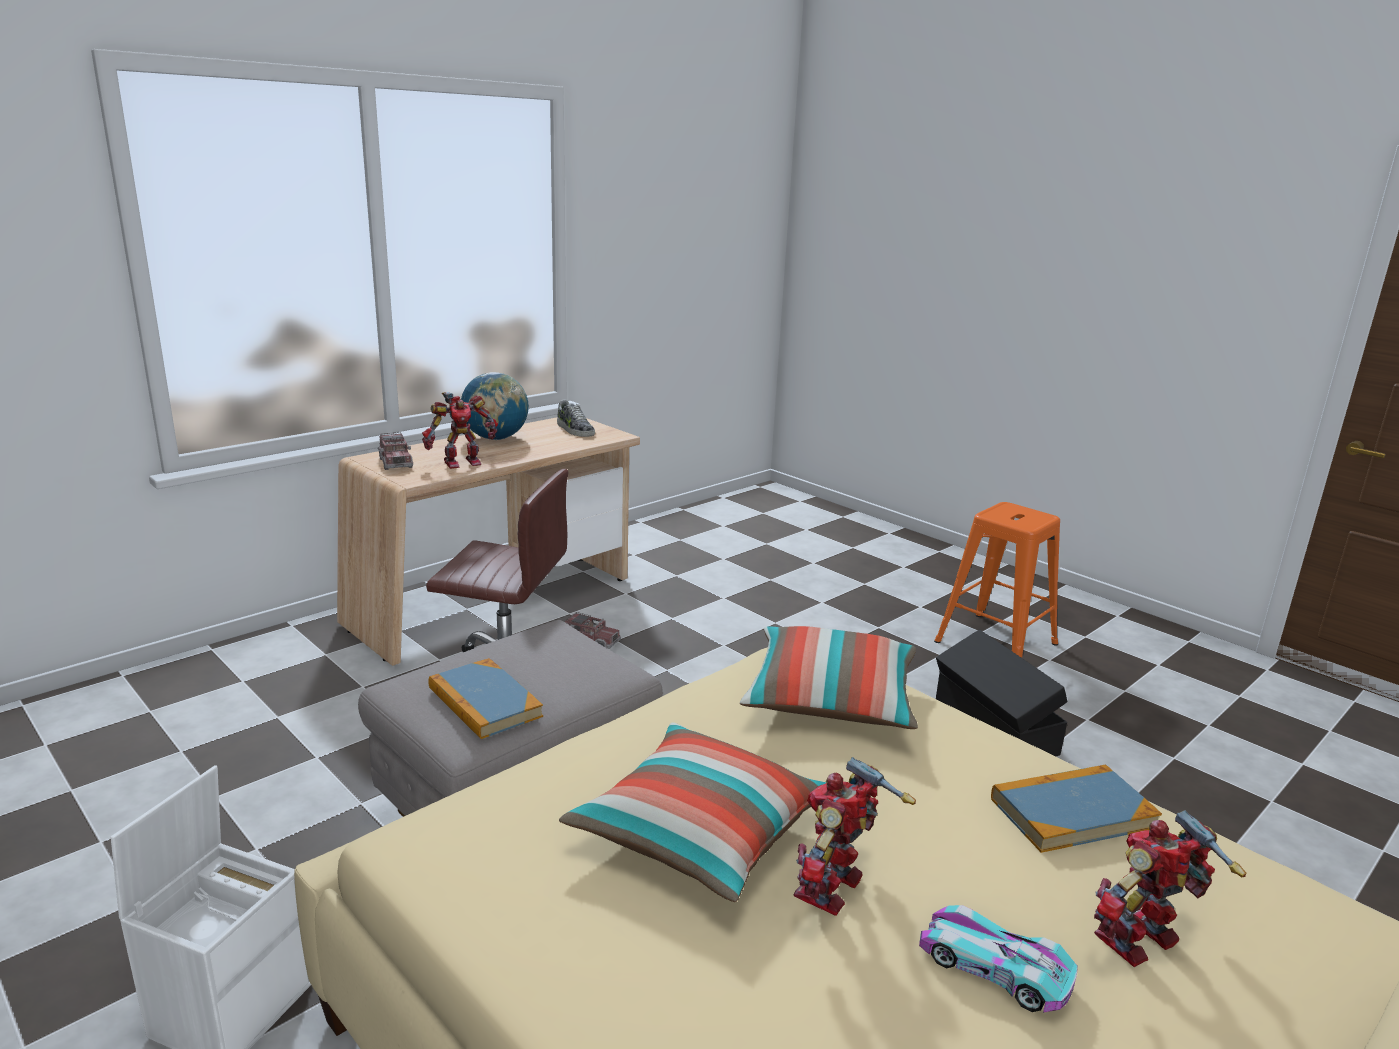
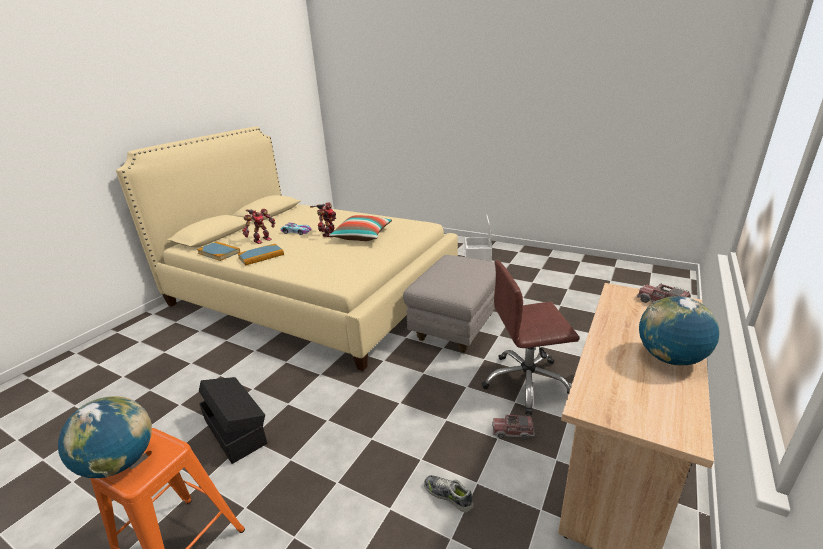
camera: 165 degrees right, 5 degrees up
(461, 462) = (626, 316): toy robot -> none
(484, 703) = (454, 263): book -> book (219, 253)
(574, 430) = (639, 404): shoe -> shoe (448, 495)
(830, 700) = (330, 267): pillow -> none
(1034, 515) = (120, 463): none -> globe

